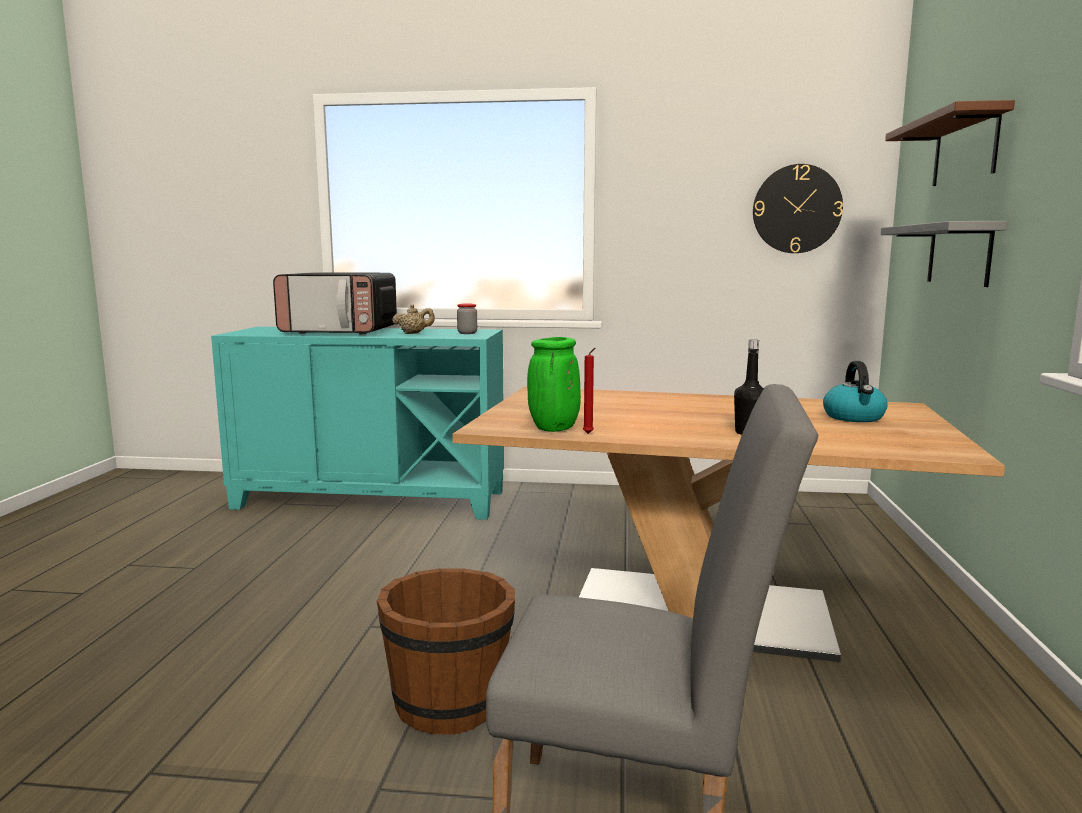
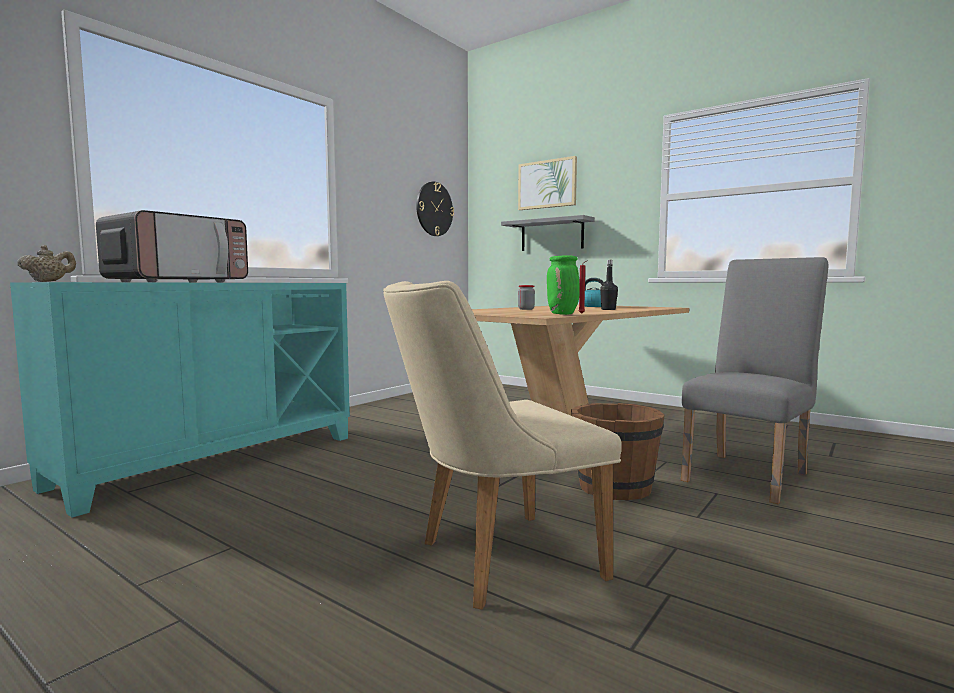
camera: 60 degrees left, 5 degrees down
(193, 674) = (493, 561): none -> beige chair
(413, 333) = (262, 282): beige teapot -> beige teapot (49, 282)
(467, 333) = (299, 282): jar -> jar (526, 309)
(965, 149) = (547, 184): brown shelf -> picture

